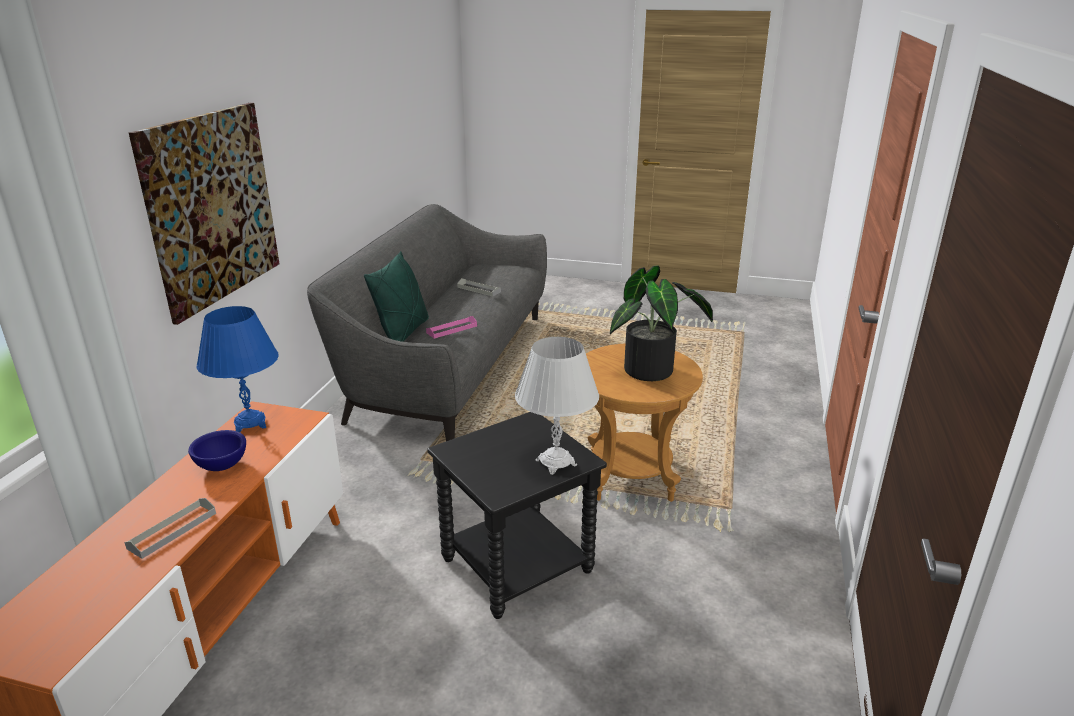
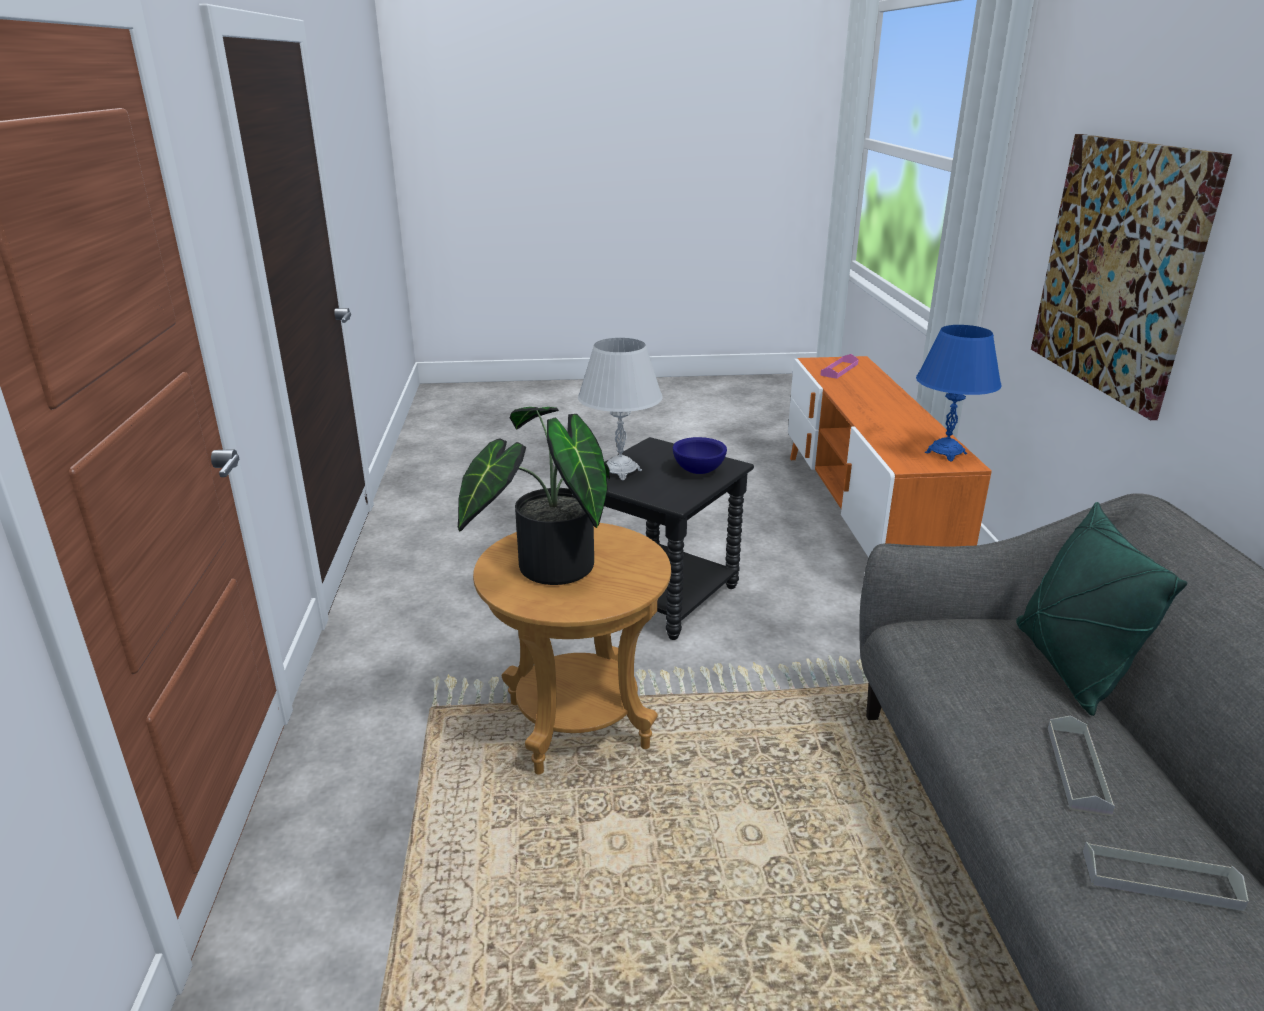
camera: 160 degrees right, 0 degrees up
(172, 530) = (856, 397): grey tray -> grey tray (1077, 769)
(222, 465) = (901, 426): blue bowl -> blue bowl (698, 471)
(452, 329) = (999, 691): pink tray -> pink tray (839, 369)

